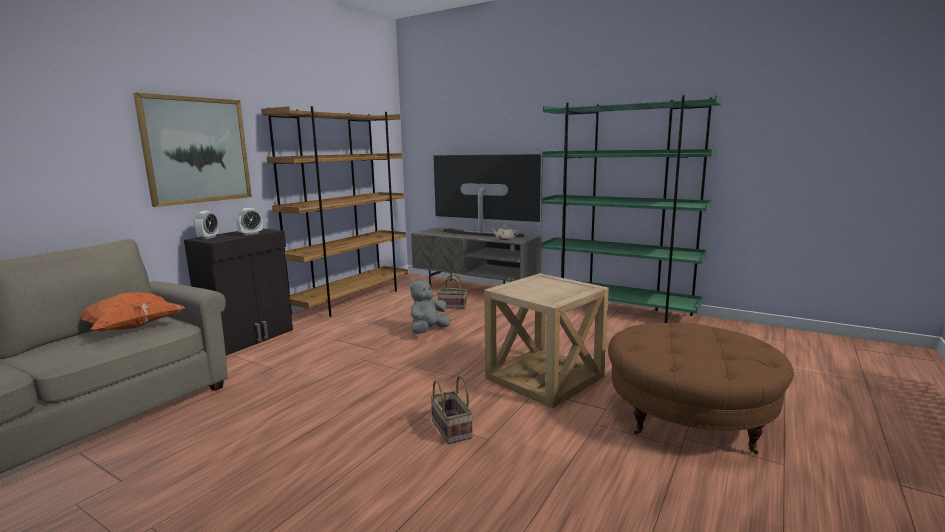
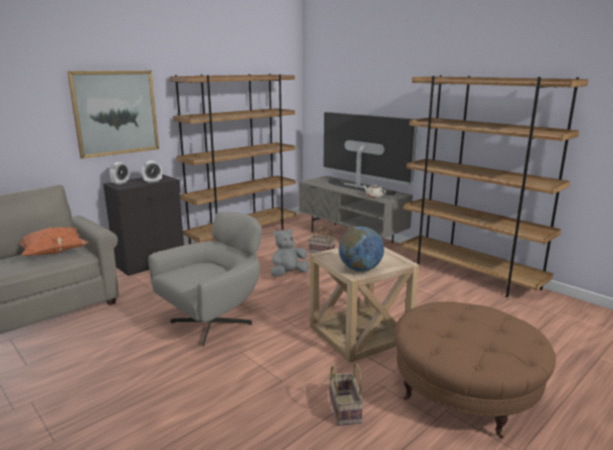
camera: 15 degrees right, 5 degrees up
(368, 390) = (214, 322): none -> grey armchair
(450, 428) = (258, 366): basket -> basket (343, 409)
(553, 297) = (360, 269): none -> globe
(617, 310) = (469, 275): green bookcase -> brown bookcase

